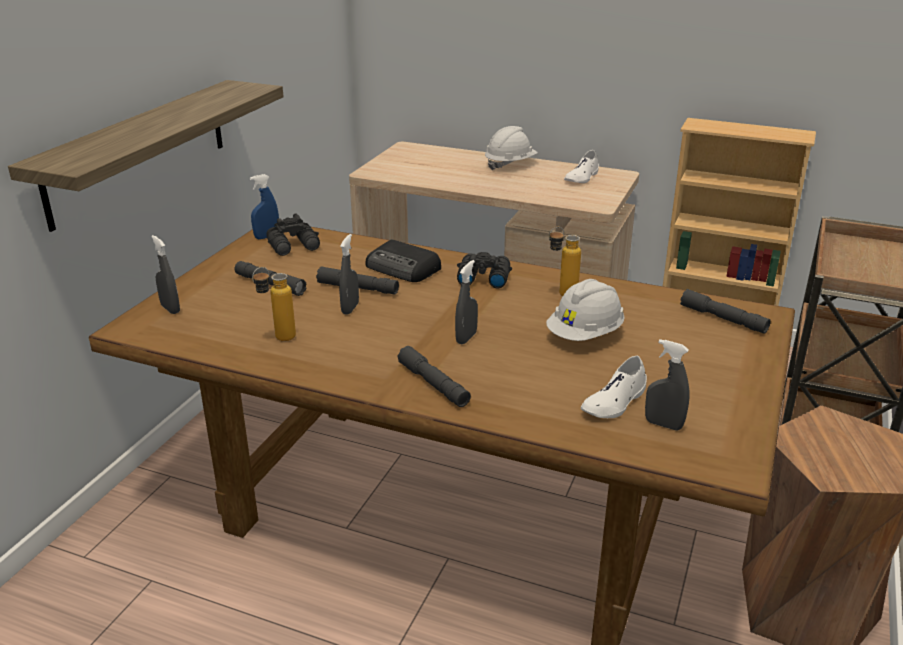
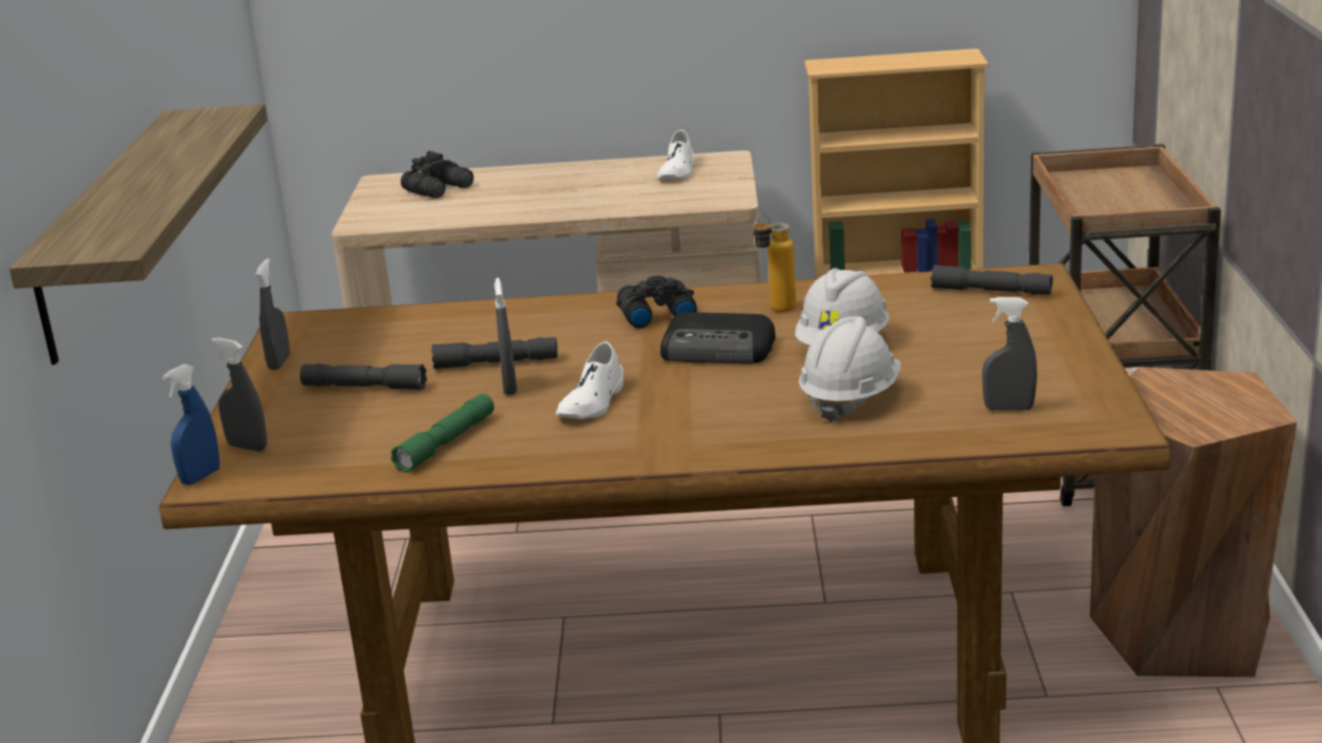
camera: 20 degrees left, 5 degrees down
(267, 236) = (293, 334): blue spray bottle -> blue spray bottle (200, 477)
(278, 339) = (446, 443): bottle -> green flashlight
(295, 246) = (350, 336): black binoculars -> black binoculars (440, 189)
(403, 268) = (536, 327): radio -> radio (719, 350)
(433, 384) = (704, 438): grey flashlight -> none
(466, 338) = (697, 382): grey spray bottle -> grey spray bottle (279, 363)
(510, 164) = (561, 175): white hard hat -> white hard hat (850, 399)
(614, 402) = (936, 401): white shoe -> white shoe (592, 402)

